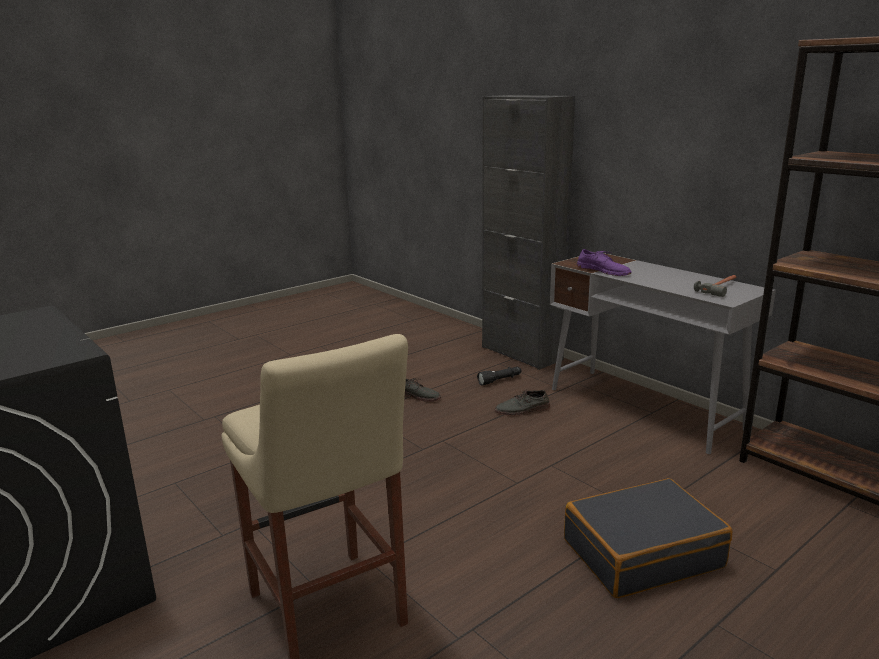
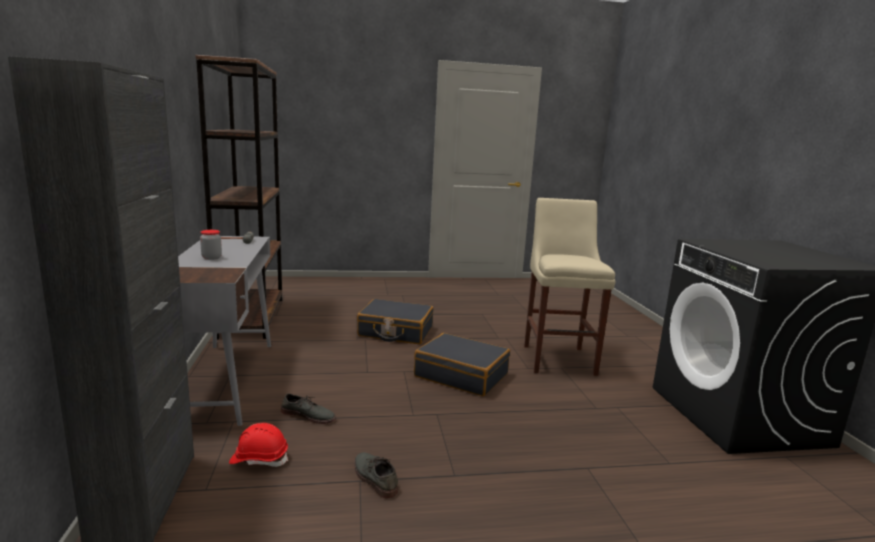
camera: 150 degrees left, 5 degrees down
(446, 505) = (461, 375): none -> black suitcase
(500, 380) = (259, 459): black flashlight -> red hard hat
(603, 270) = (231, 266): purple shoe -> none
(646, 272) = (211, 258): none -> jar

